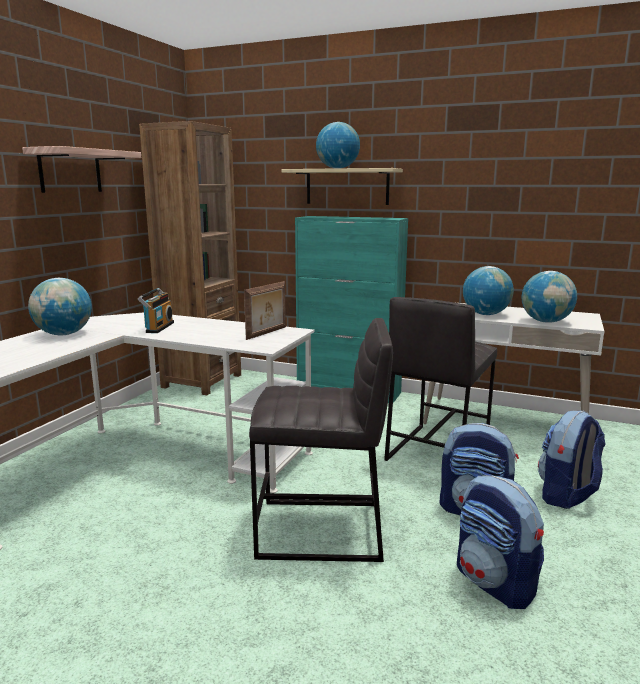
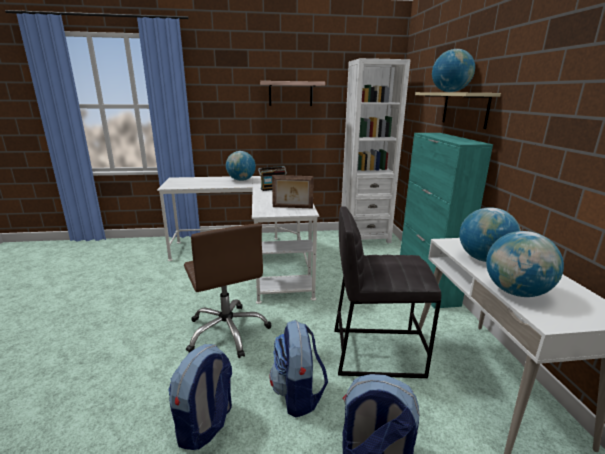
camera: 60 degrees right, 5 degrees up
(202, 381) = (364, 236): brown bookcase -> white bookcase
(321, 530) = (228, 331): grey stool -> brown office chair

